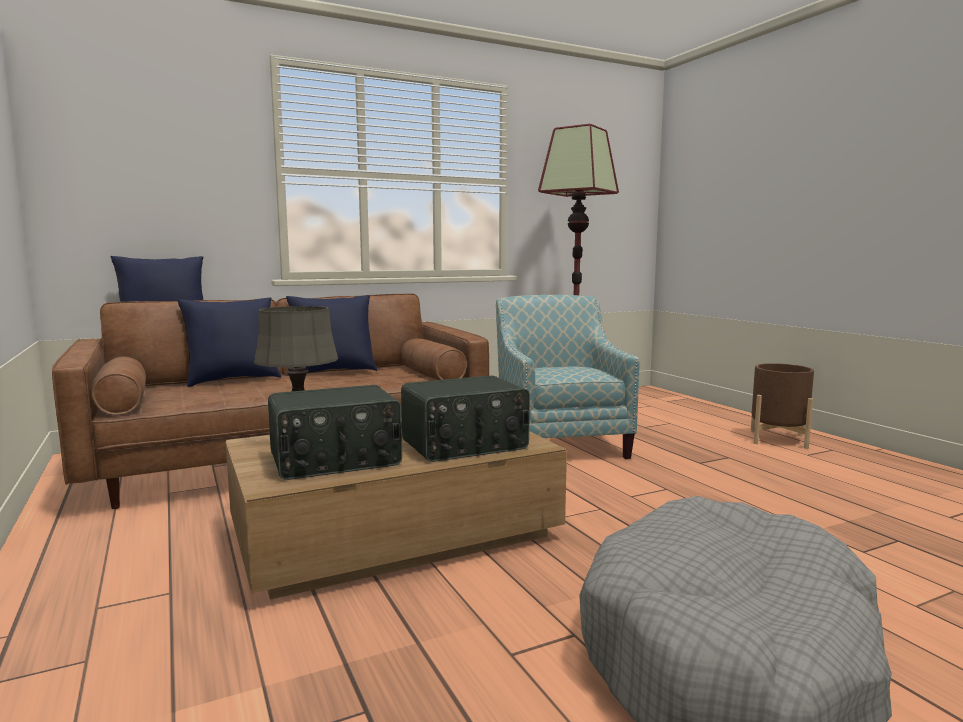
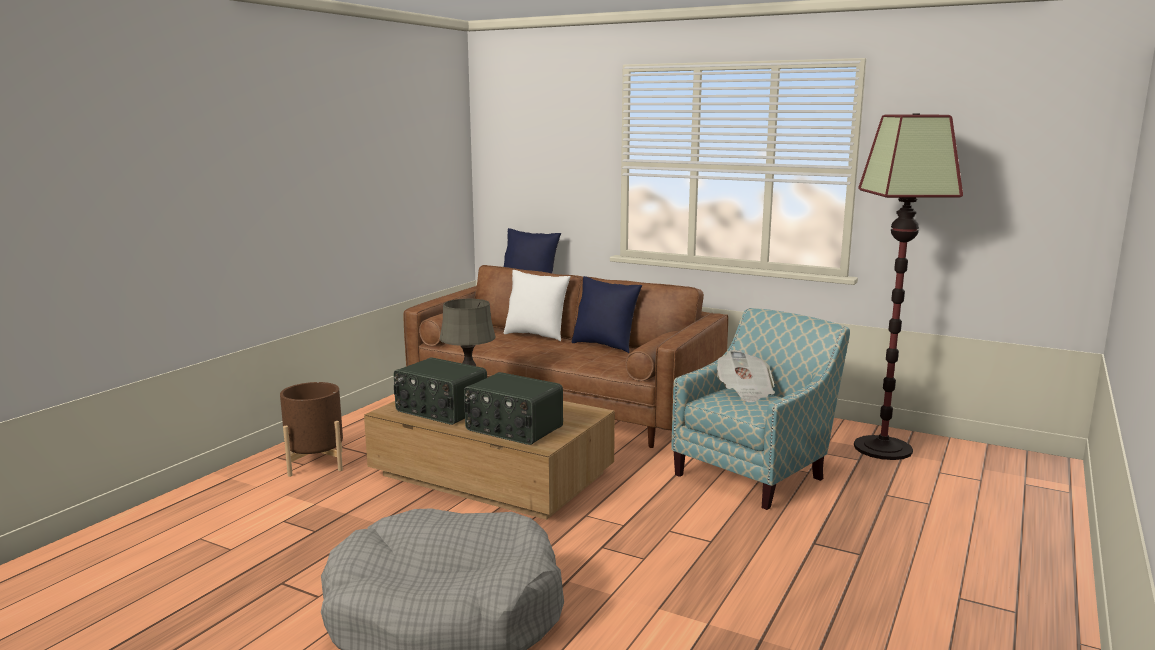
camera: 55 degrees right, 5 degrees up
(233, 380) = (536, 335): blue pillow -> white pillow
(551, 367) = (745, 392): none -> newspaper
(778, 439) = (992, 573): brown planter -> brown planter (316, 463)

